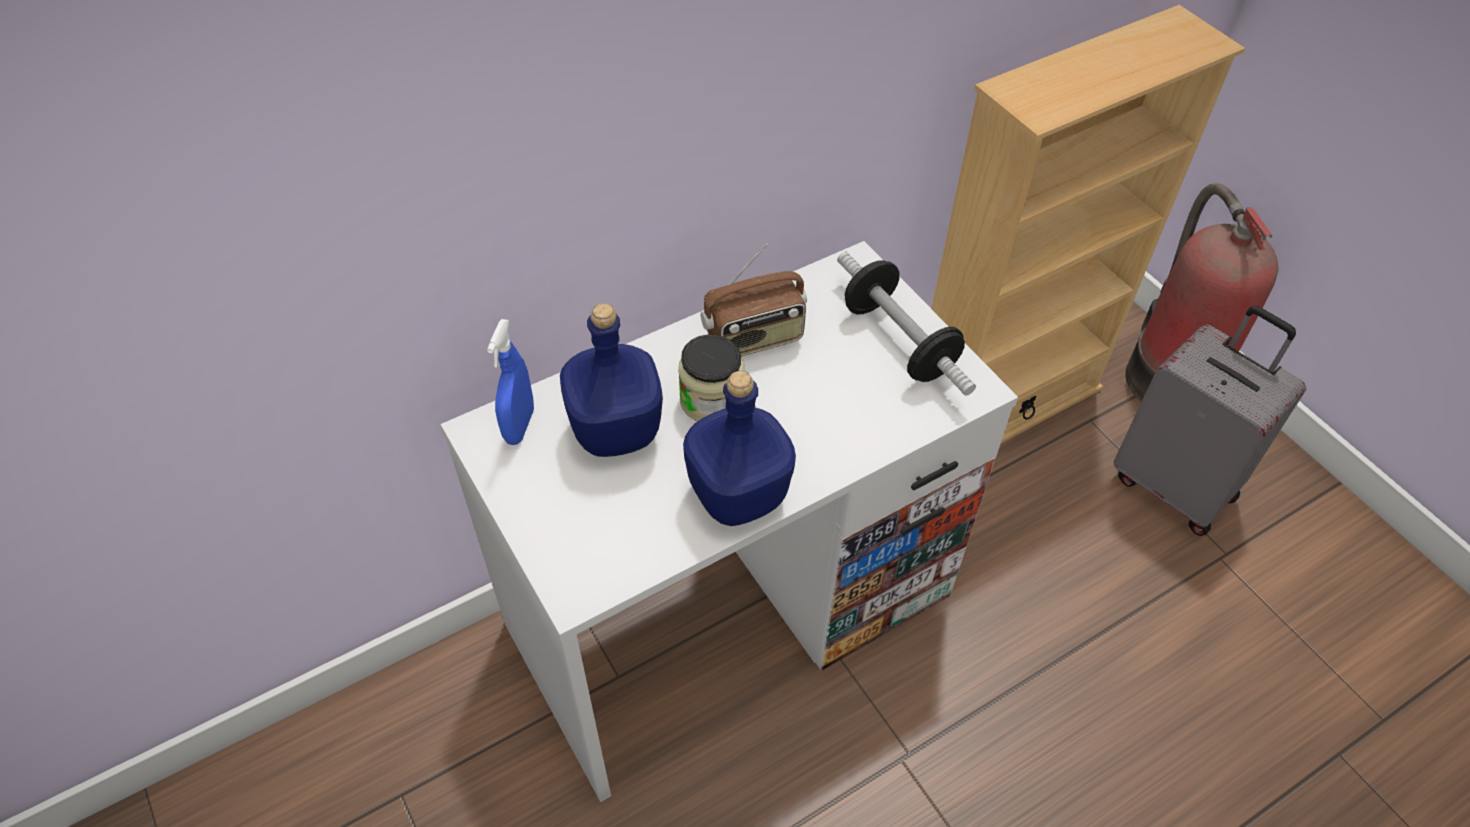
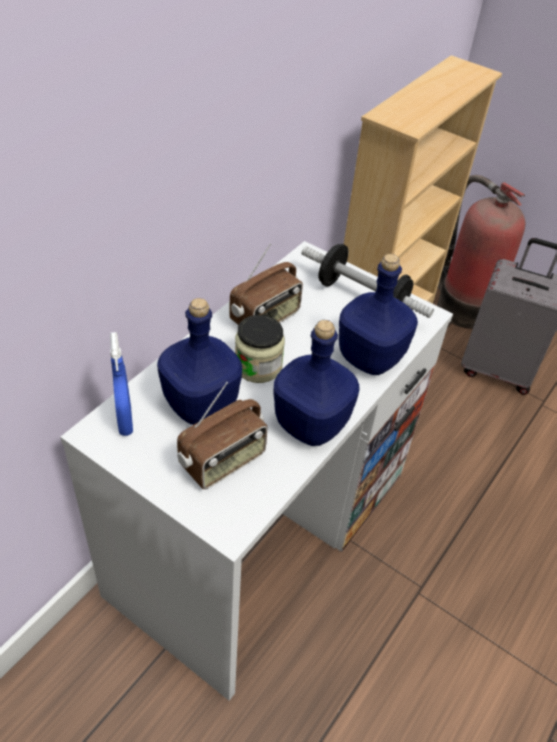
camera: 25 degrees left, 5 degrees down
(607, 510) = (223, 461): none -> radio
(865, 427) = (371, 357): none -> blue bottle

